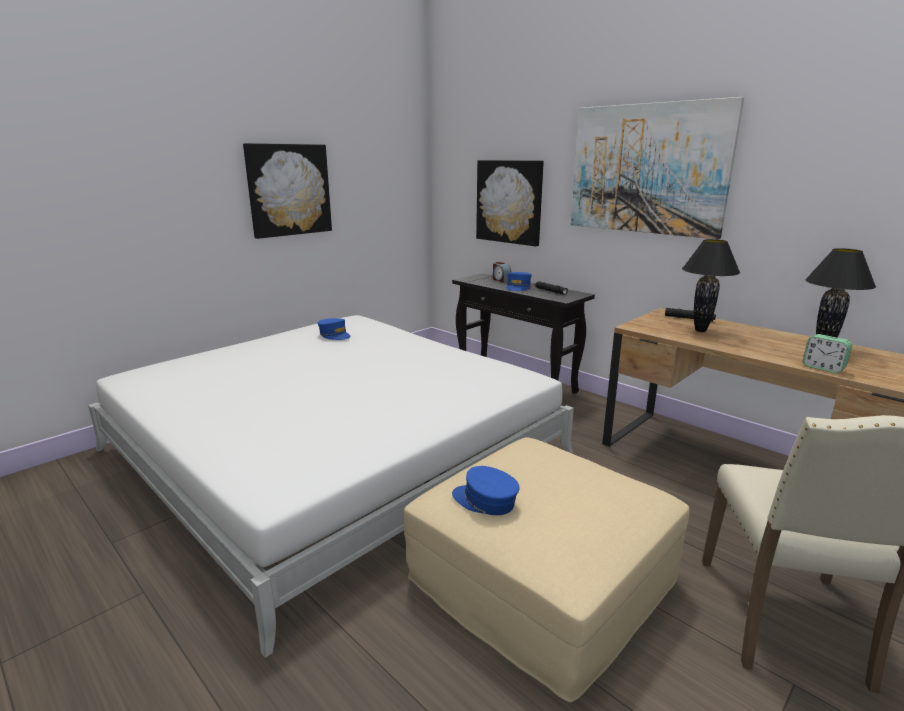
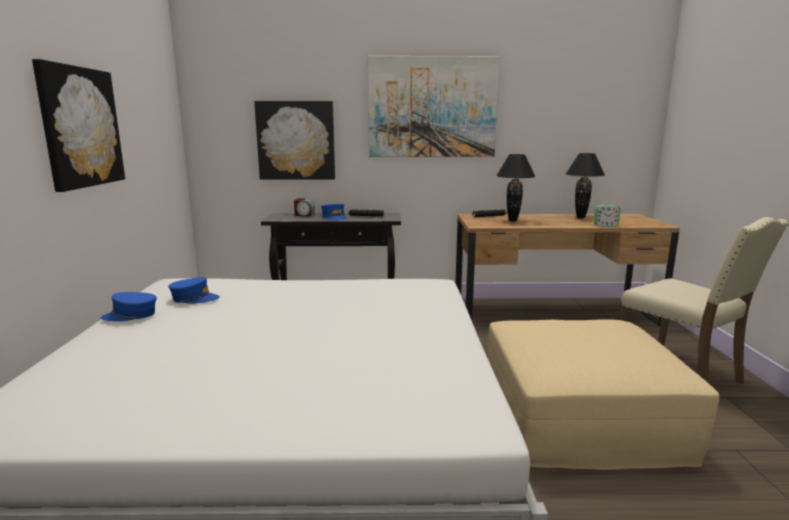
camera: 45 degrees left, 5 degrees down
(485, 501) = (575, 361): blue cap -> blue cap (131, 315)

